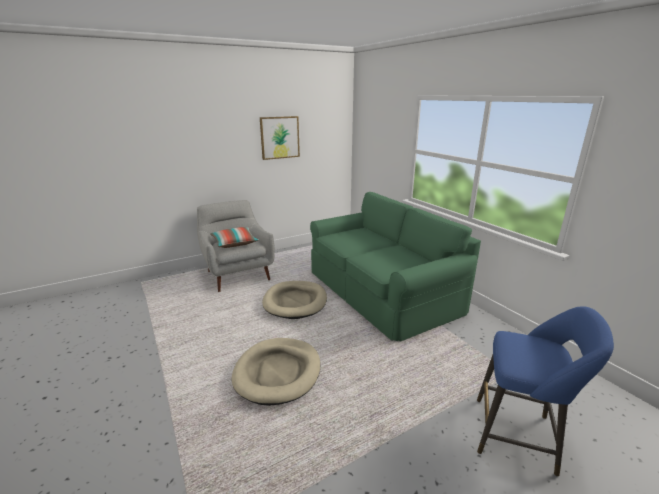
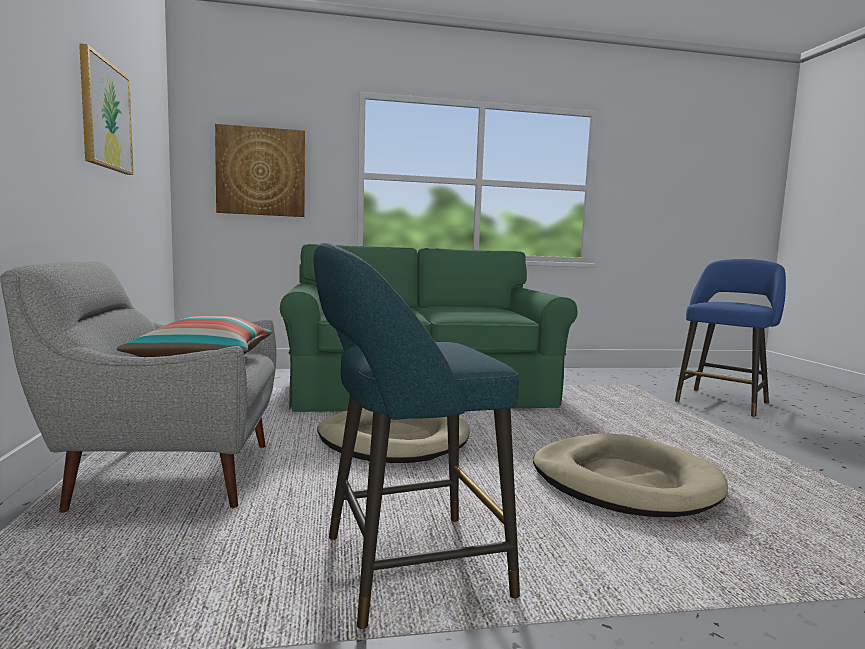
camera: 70 degrees left, 15 degrees down
(187, 328) = (404, 568): none -> turquoise stool
(377, 145) = (261, 172): none -> picture

